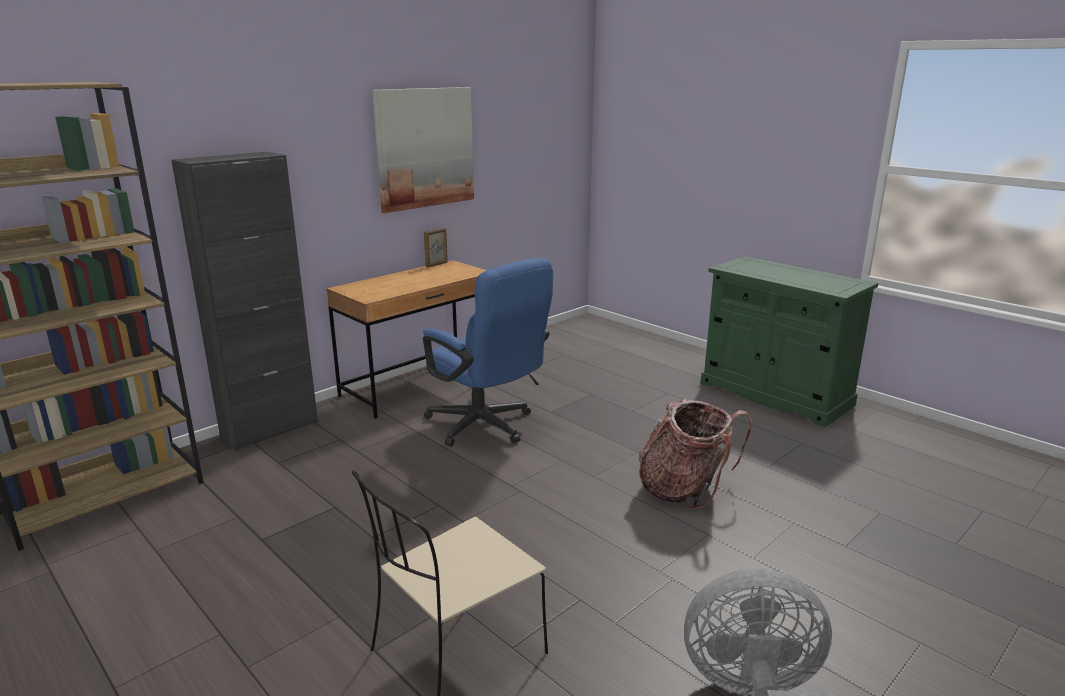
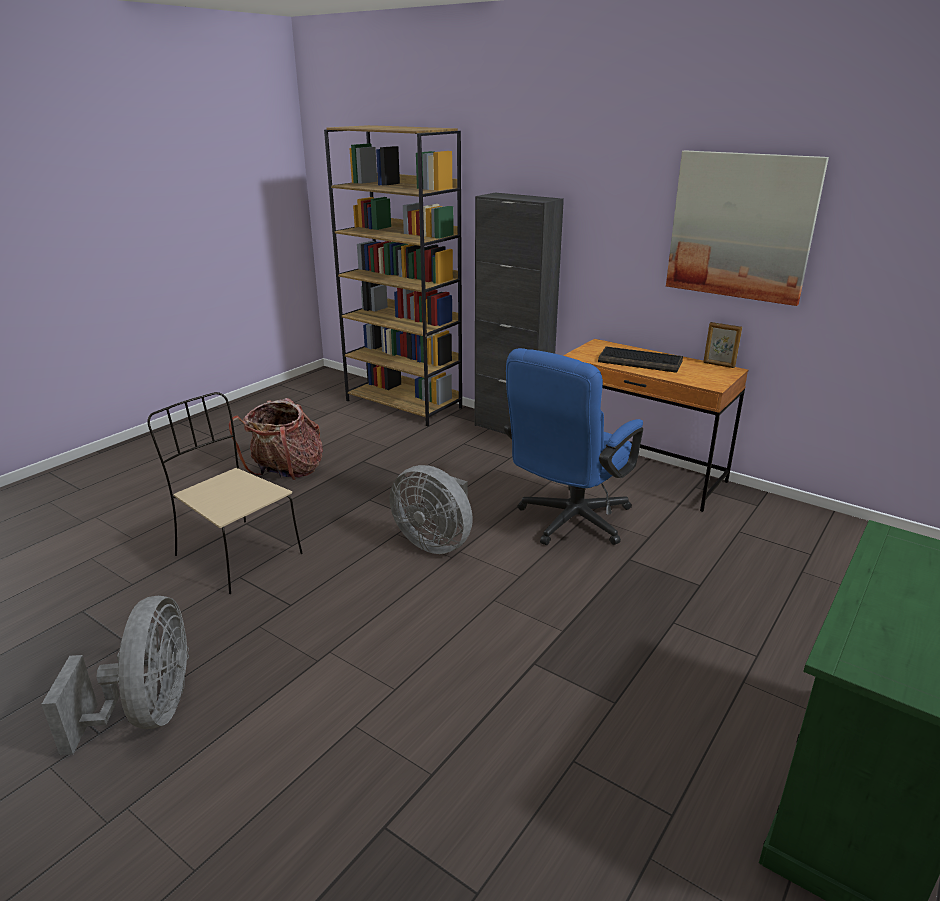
camera: 80 degrees right, 5 degrees up
(407, 282) = (641, 361): none -> keyboard
(489, 498) = (435, 542): none -> grey fan
(685, 490) = (484, 672): backpack -> backpack (286, 472)

